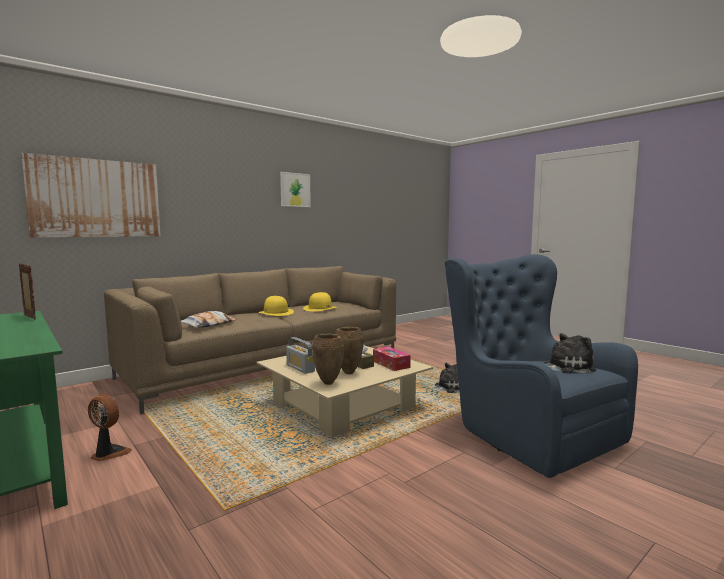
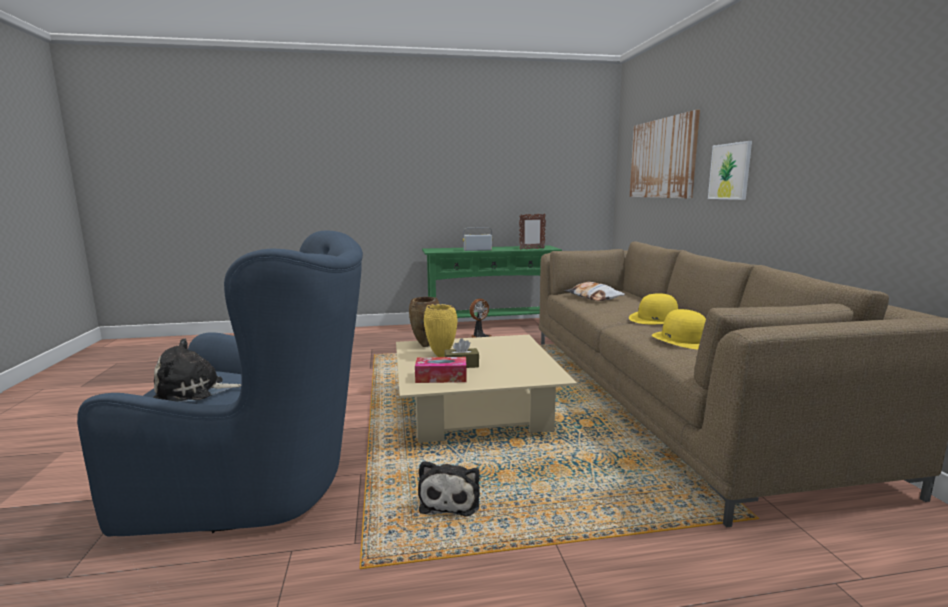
camera: 120 degrees right, 5 degrees up
(295, 190) = (884, 93): picture -> picture (730, 171)
(300, 368) = (483, 343): radio -> radio (477, 250)
(348, 373) = (441, 356): brown vase -> yellow vase
(565, 367) = (194, 391): plush toy -> plush toy turned 60 degrees clockwise

